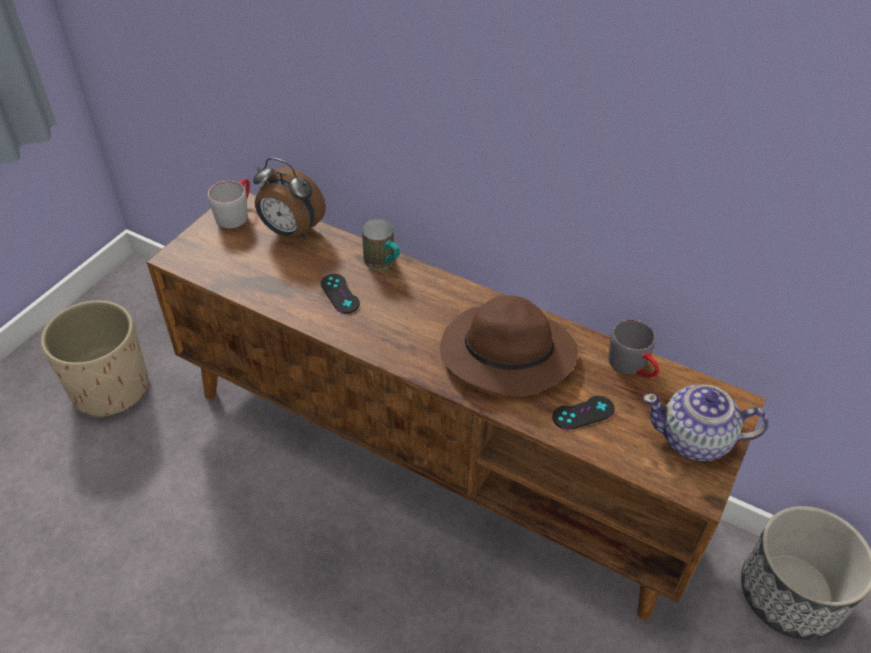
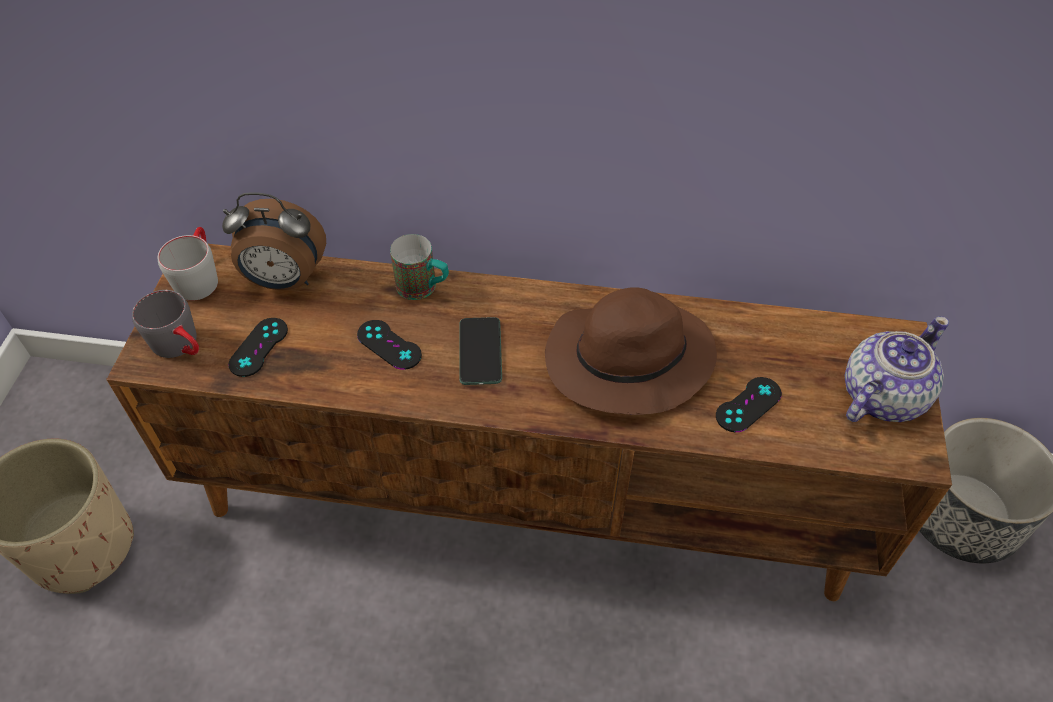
camera: 20 degrees left, 5 degrees up
(252, 270) = (259, 347): none -> black game controller
(401, 317) = (480, 352): none -> phone
(633, 367) = (774, 330): grey mug -> grey mug (182, 346)
(695, 440) = (881, 396): teapot -> teapot turned 150 degrees clockwise

